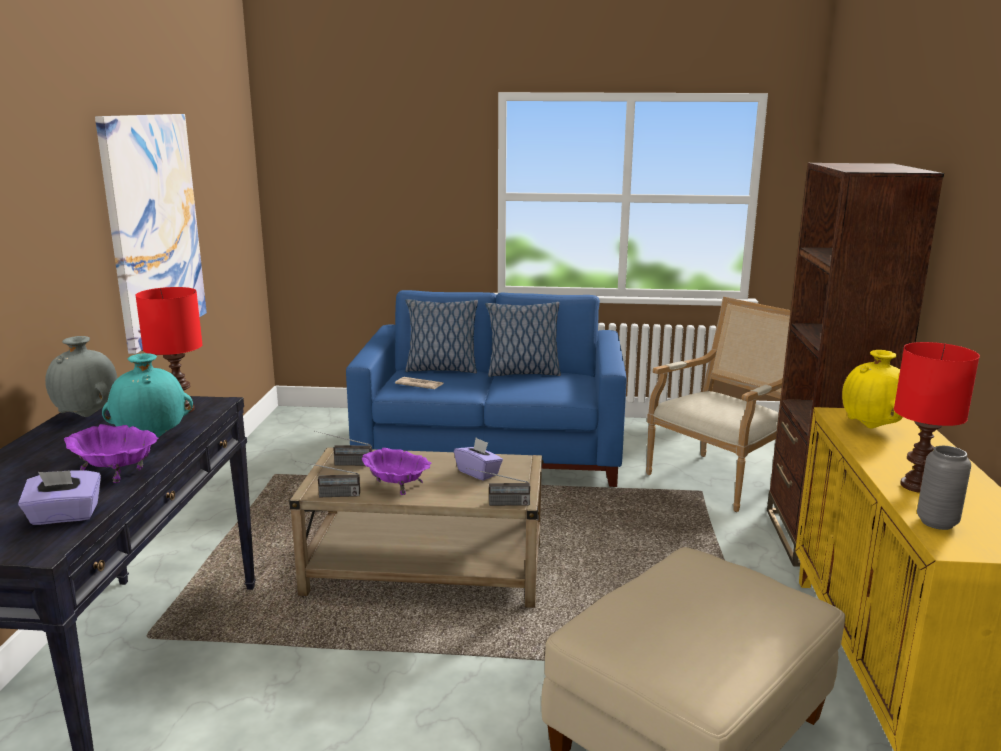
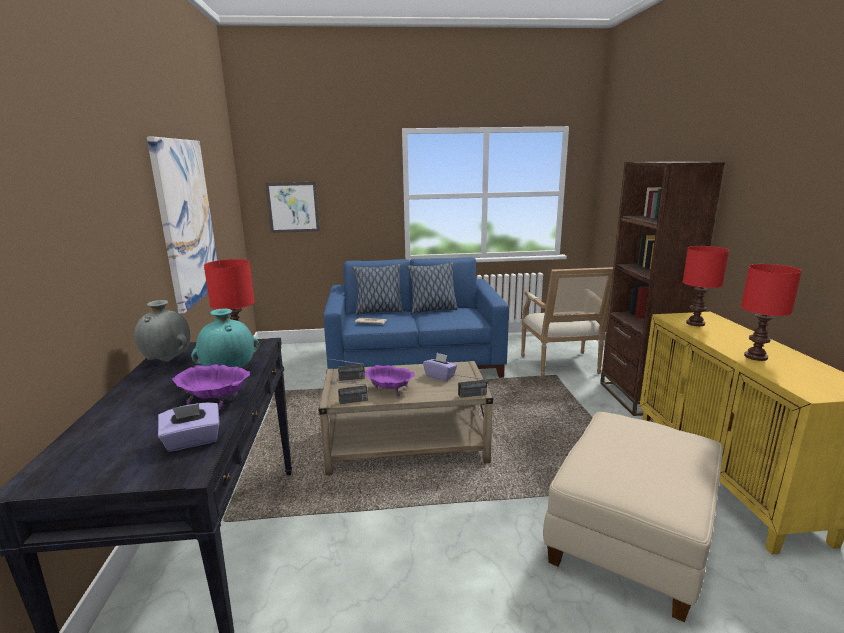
camera: 10 degrees left, 0 degrees up
(333, 205) = (293, 207): none -> picture
(719, 479) = (562, 366): armchair -> armchair turned 135 degrees clockwise
(871, 427) = (696, 323): yellow vase -> red table lamp
(937, 522) = (788, 378): grey vase -> none

